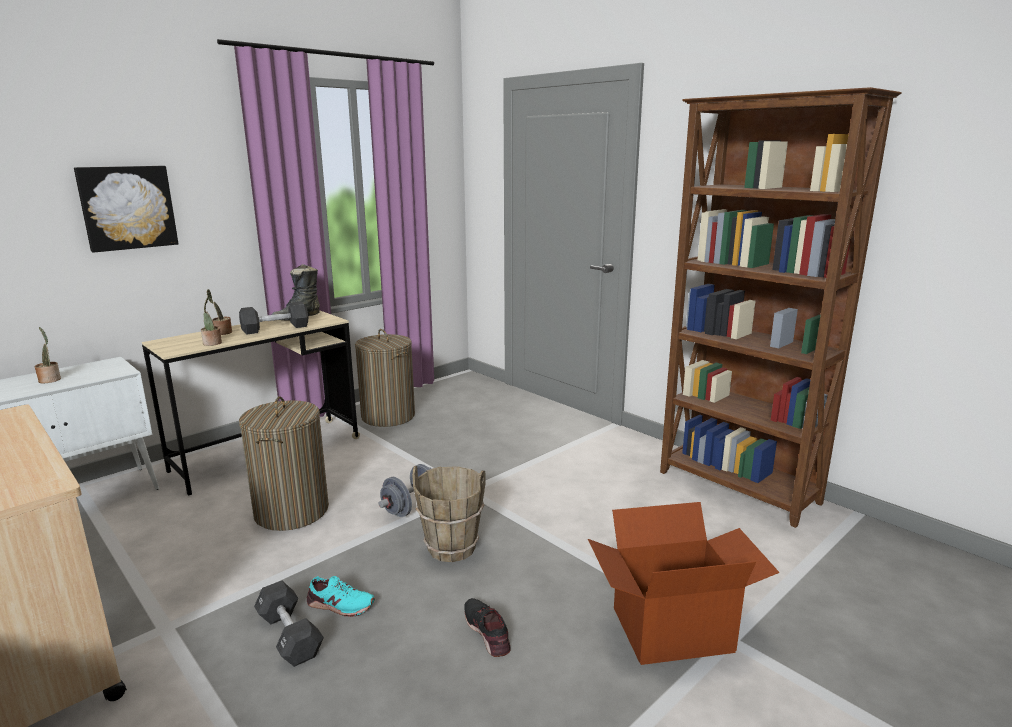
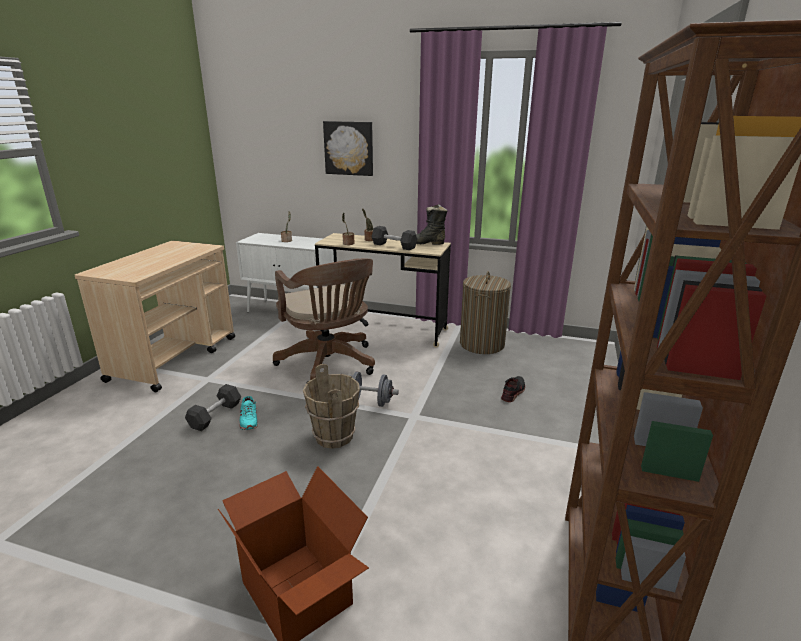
camera: 60 degrees right, 5 degrees up
(291, 511) = (329, 365): laundry basket -> brown office chair
(487, 631) = (249, 487): black shoe -> black shoe (513, 392)

